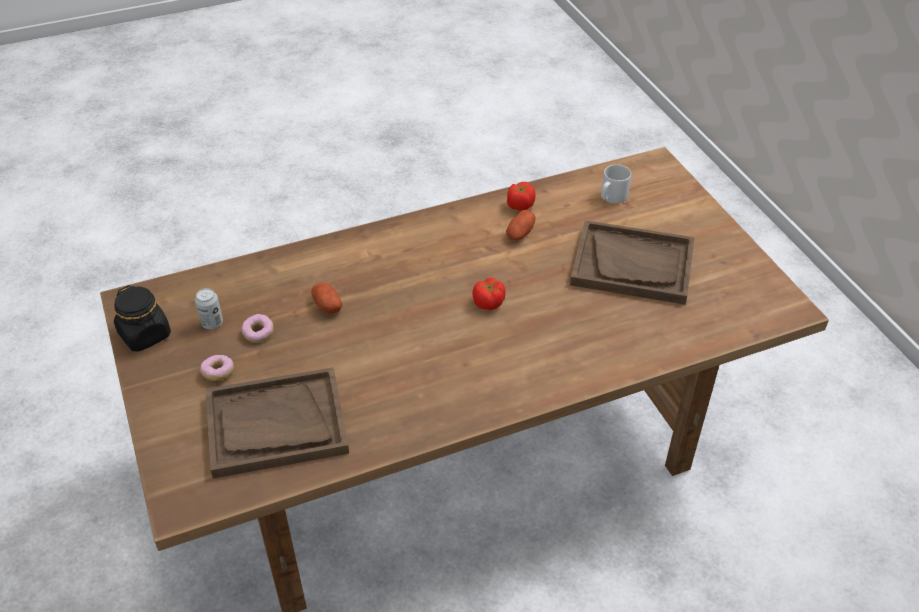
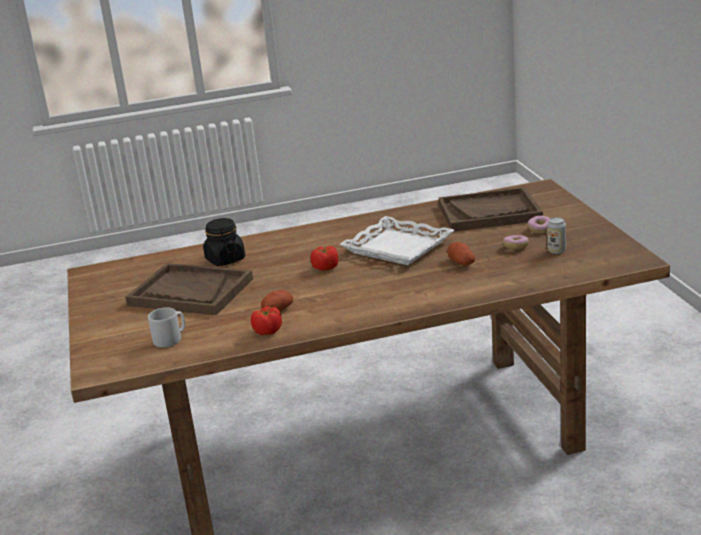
camera: 170 degrees left, 20 degrees down
(145, 335) = (609, 243): black jar -> black jar (225, 259)
(405, 340) = (397, 248): none -> white tray

